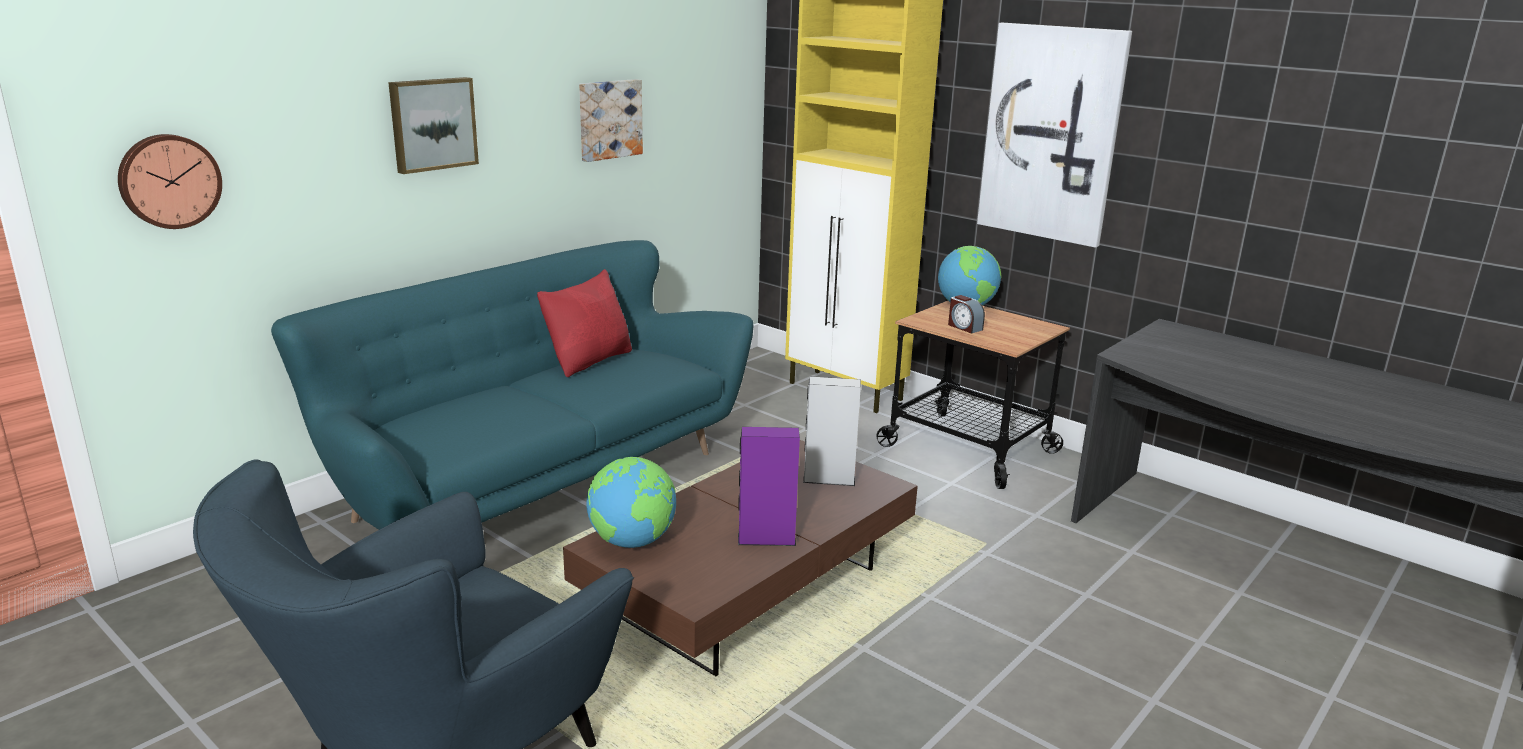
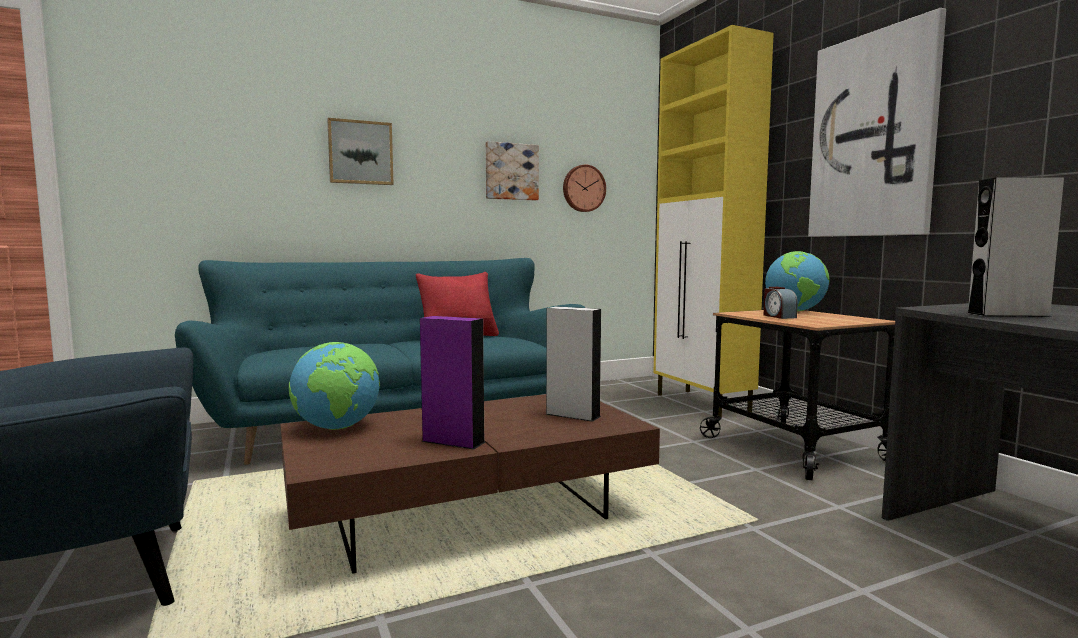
camera: 25 degrees right, 15 degrees down
(169, 181) = (155, 160): wall clock -> wall clock (583, 188)
(1181, 369) = (1007, 315): none -> grey speaker

